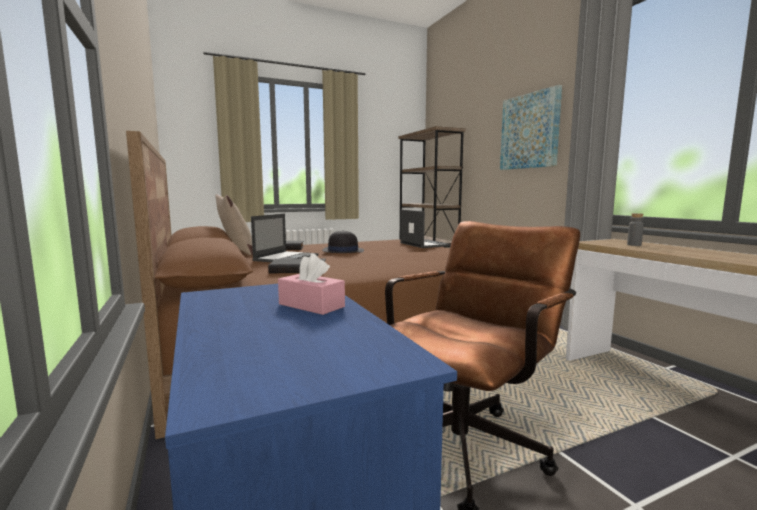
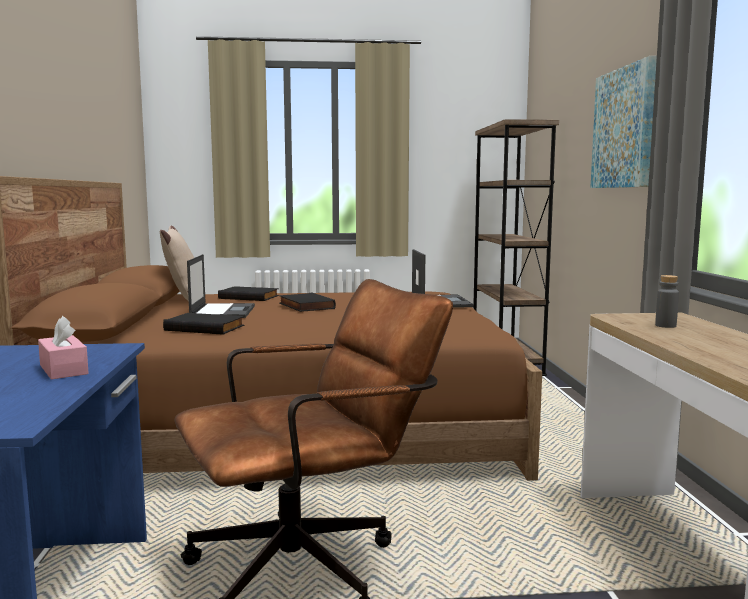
camera: 20 degrees right, 0 degrees up
(286, 258) = (223, 311): laptop -> laptop turned 45 degrees counterclockwise
(342, 251) = (305, 306): black hat -> black book

